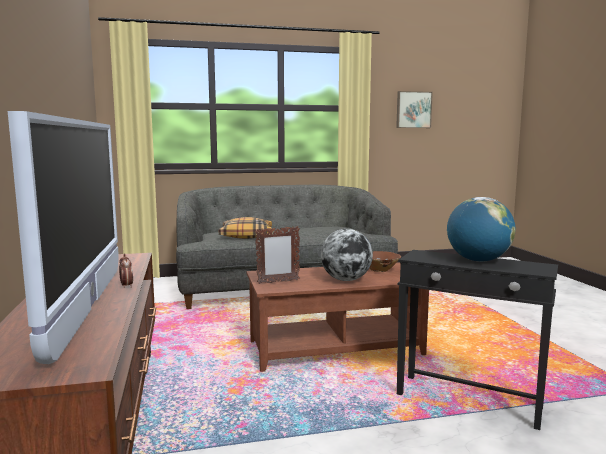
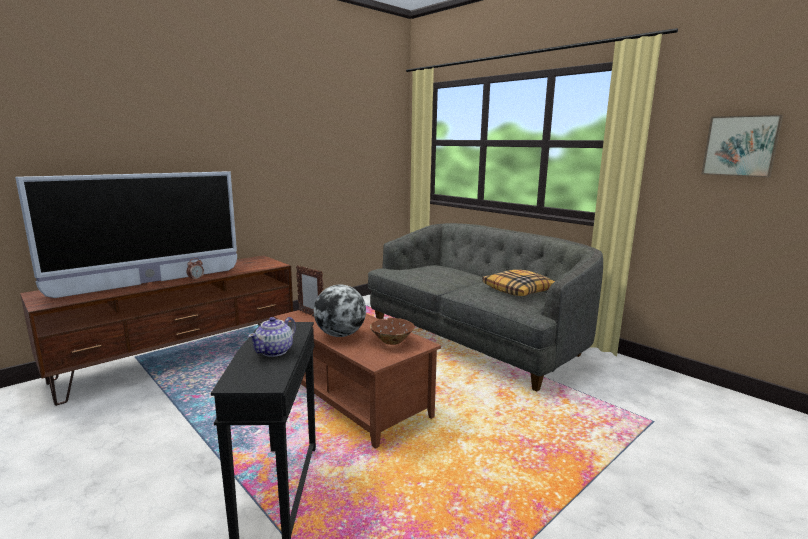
camera: 60 degrees right, 5 degrees up
(246, 235) = (429, 274): pillow -> pillow (519, 290)
(478, 260) = (275, 351): globe -> teapot

